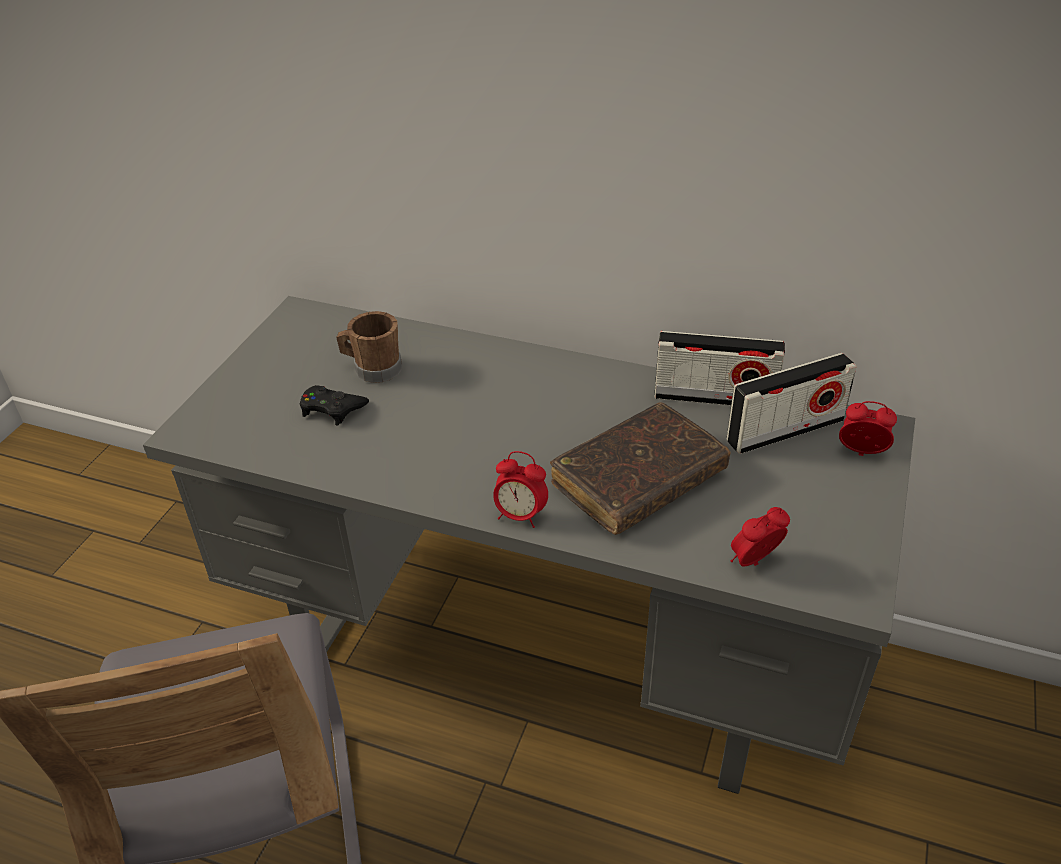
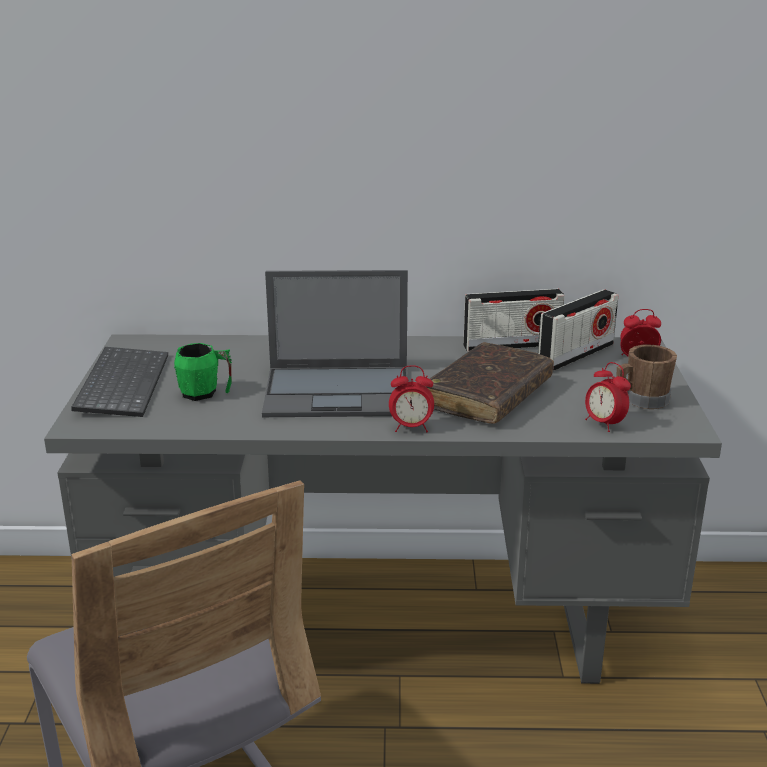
camera: 20 degrees left, 15 degrees down
(256, 376) = (121, 384): none -> keyboard
(332, 409) = (205, 393): black game controller -> green mug
(373, 369) = (223, 366): brown mug -> brown mug (641, 400)
(473, 437) = (339, 392): none -> laptop
(754, 562) = (604, 424): alarm clock -> alarm clock turned 75 degrees counterclockwise

